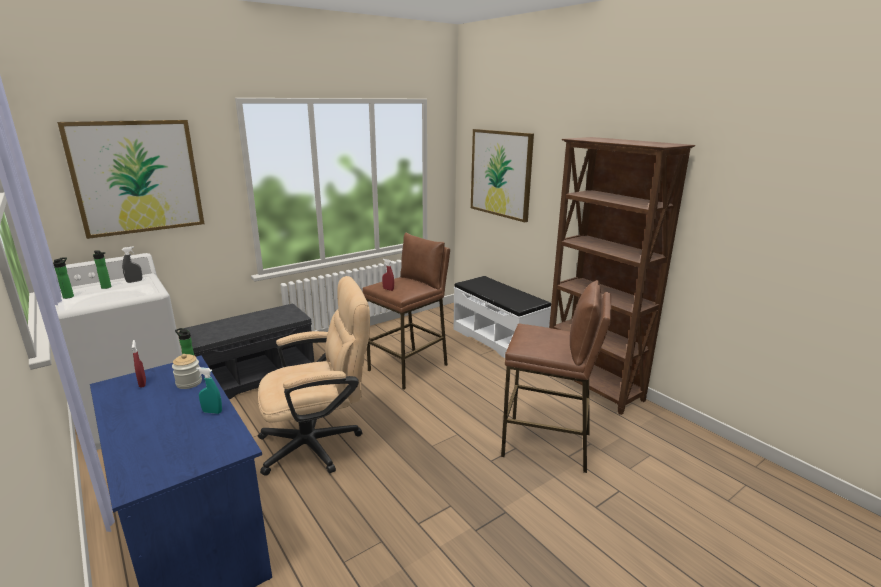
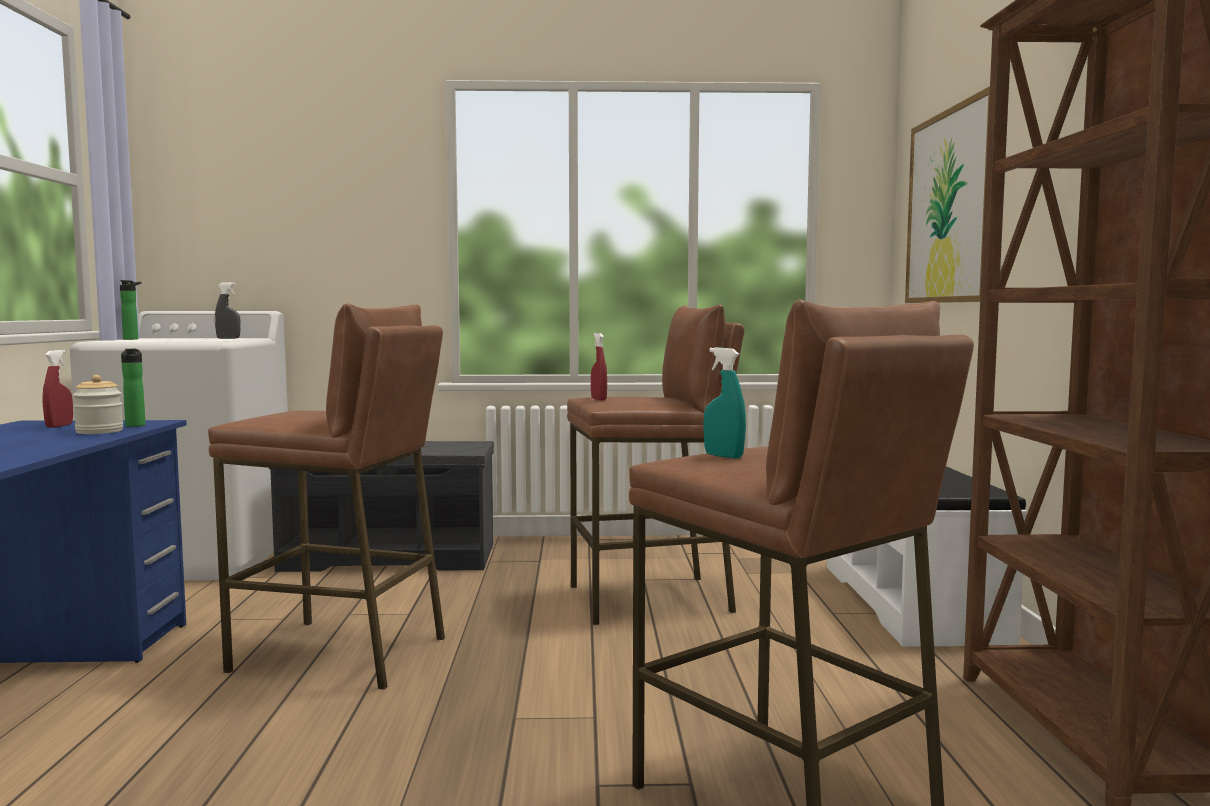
camera: 35 degrees right, 15 degrees down
(107, 287) = (187, 339): bottle -> none
(137, 177) = (287, 196): picture -> none
(212, 412) = (39, 450): turquoise spray bottle -> turquoise spray bottle (723, 456)
(320, 443) = (340, 654): beige office chair -> brown stool

